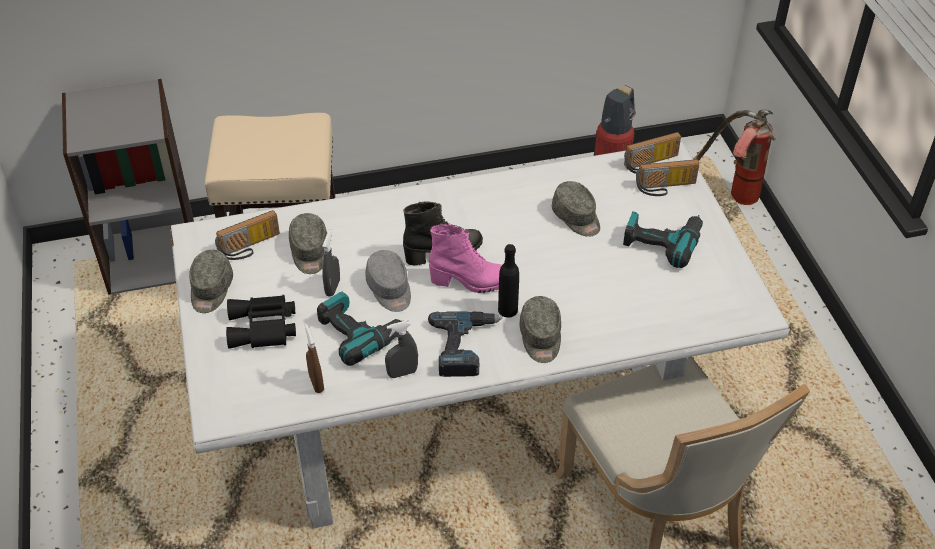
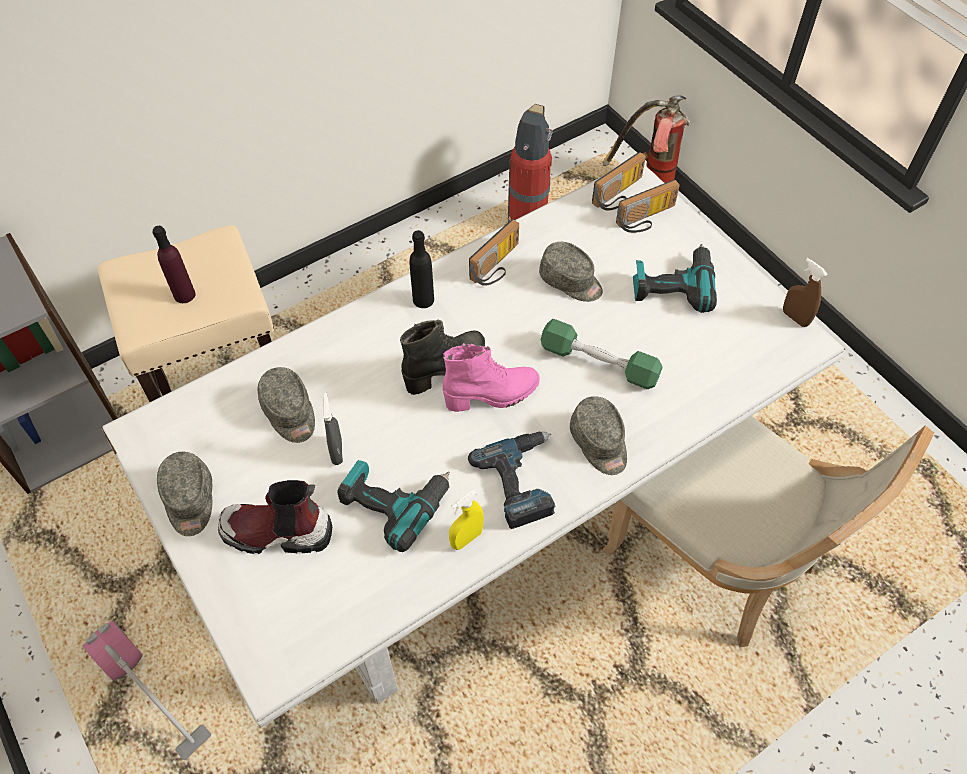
camera: 20 degrees left, 10 degrees up
(139, 462) = (148, 691): none -> vacuum cleaner
(250, 247) = (214, 427): radio -> radio (498, 266)
(263, 328) = (277, 532): black binoculars -> boot
(269, 153) = (184, 295): none -> purple bottle
(316, 383) = (372, 586): brown spray bottle -> brown spray bottle (795, 318)
(390, 289) = (405, 433): grey cap -> none
(402, 373) = (466, 539): grey spray bottle -> yellow spray bottle
(507, 310) = (548, 418): black bottle -> black bottle (423, 299)
(569, 282) = (598, 363): none -> green dumbbell

